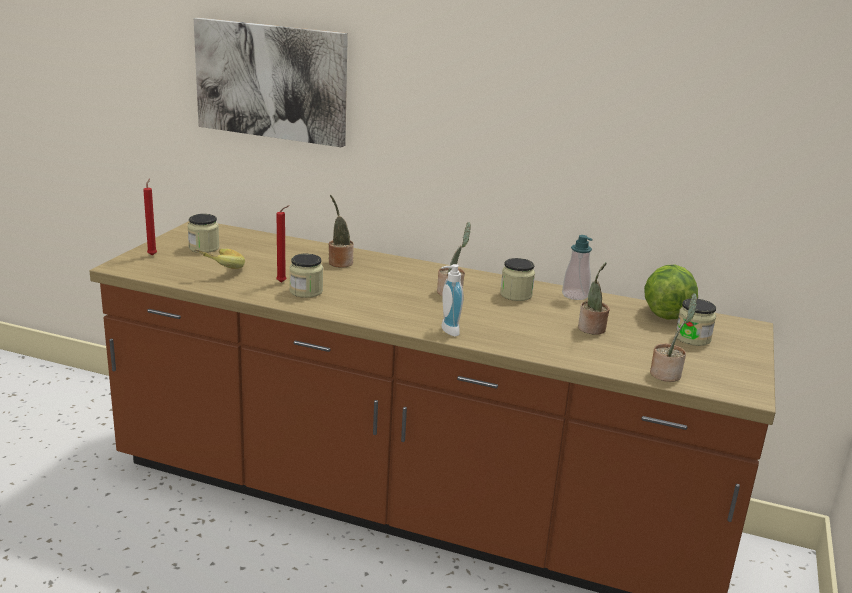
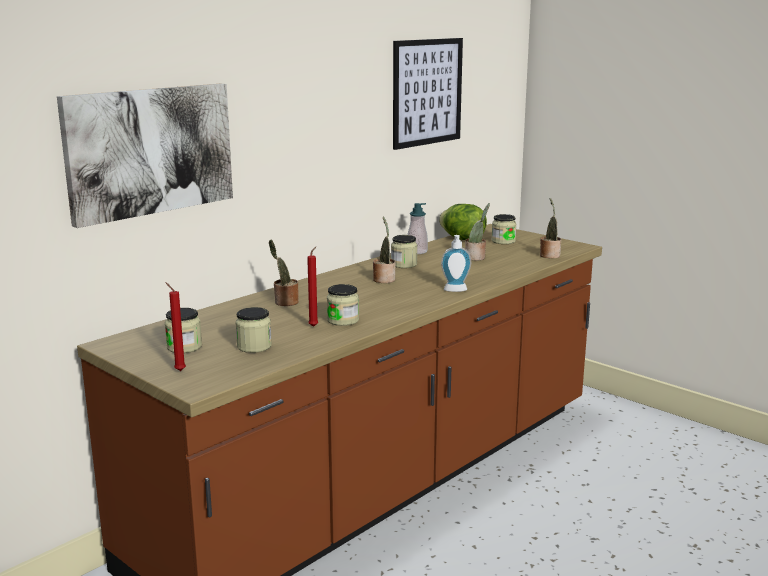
camera: 65 degrees left, 5 degrees down
(217, 269) = (254, 346): banana -> jar
(665, 101) = (427, 92): none -> picture

